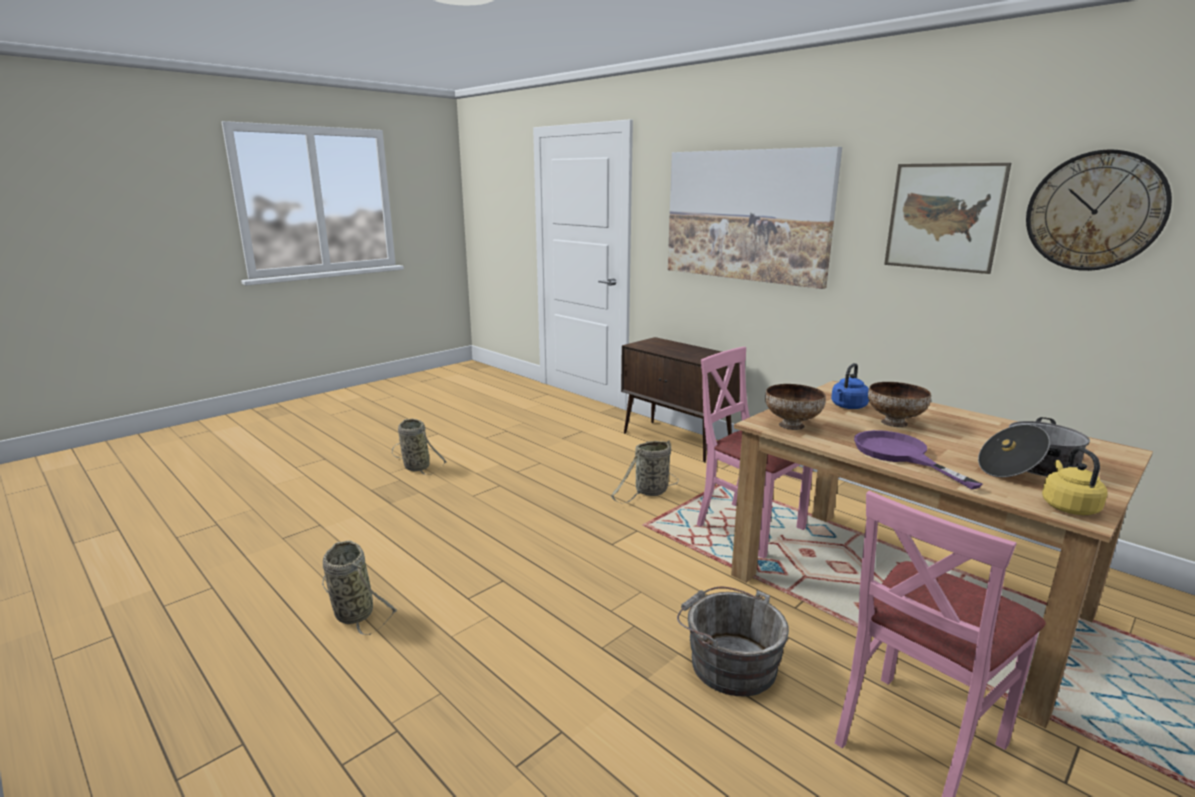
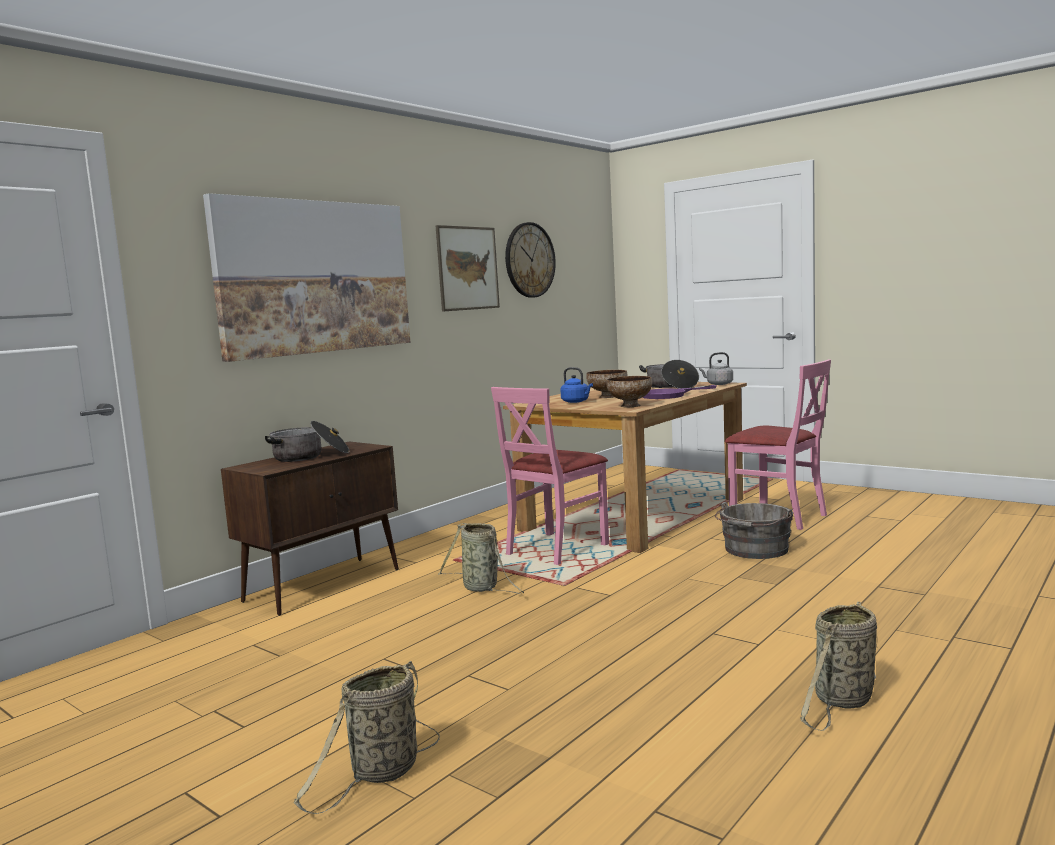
camera: 95 degrees left, 10 degrees down
(680, 350) = (310, 456): none -> cooking pot
(1067, 506) = (718, 384): yellow kettle -> grey kettle

